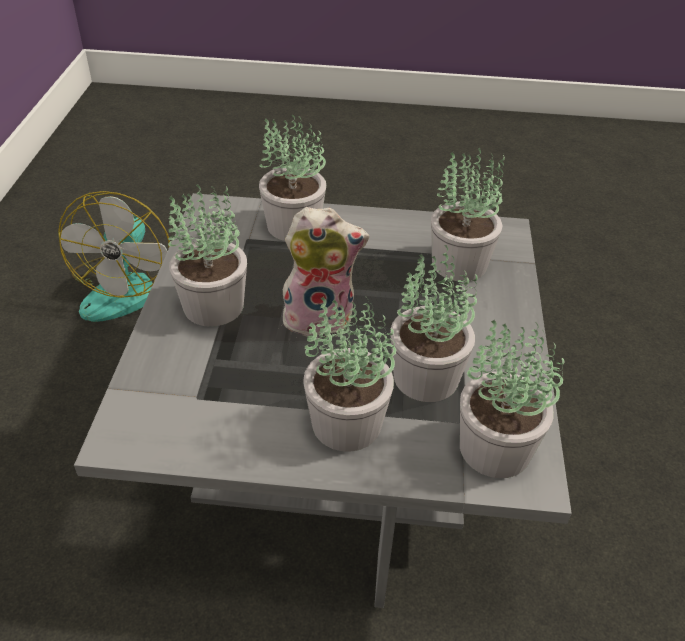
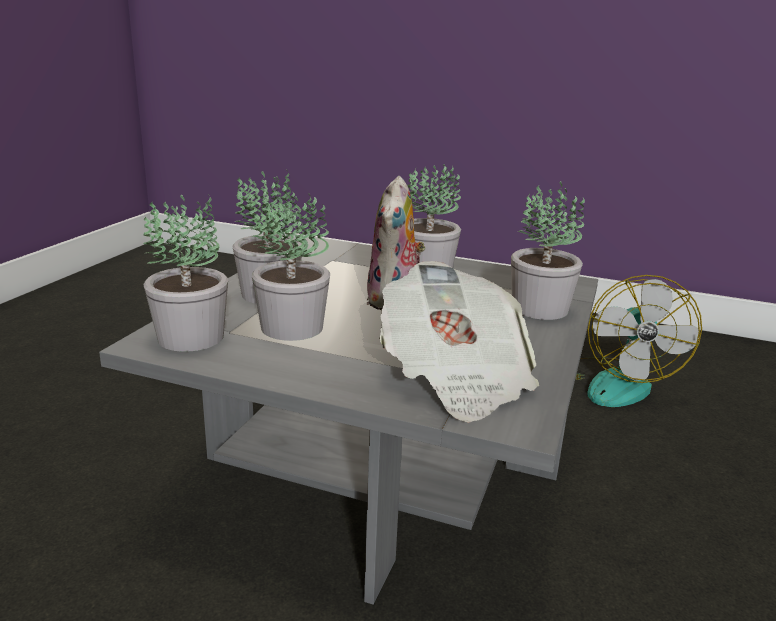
camera: 105 degrees right, 20 degrees down
(125, 287) = (614, 382): fan -> fan turned 105 degrees counterclockwise
(460, 263) = (455, 377): potted plant -> newspaper

